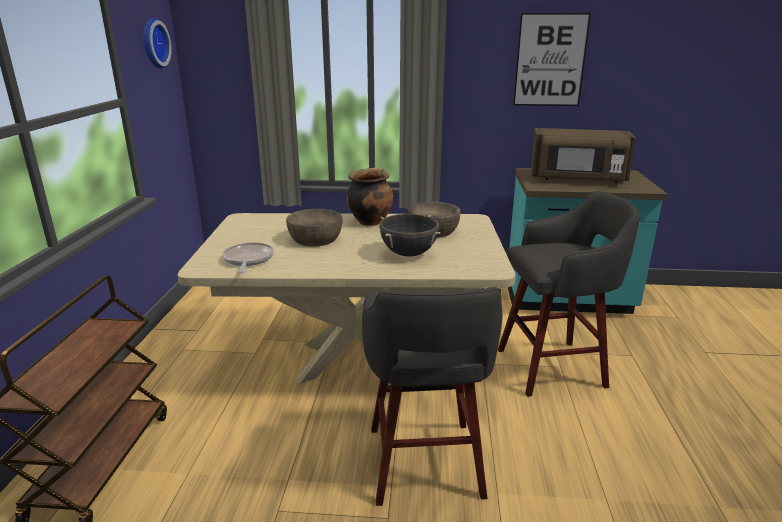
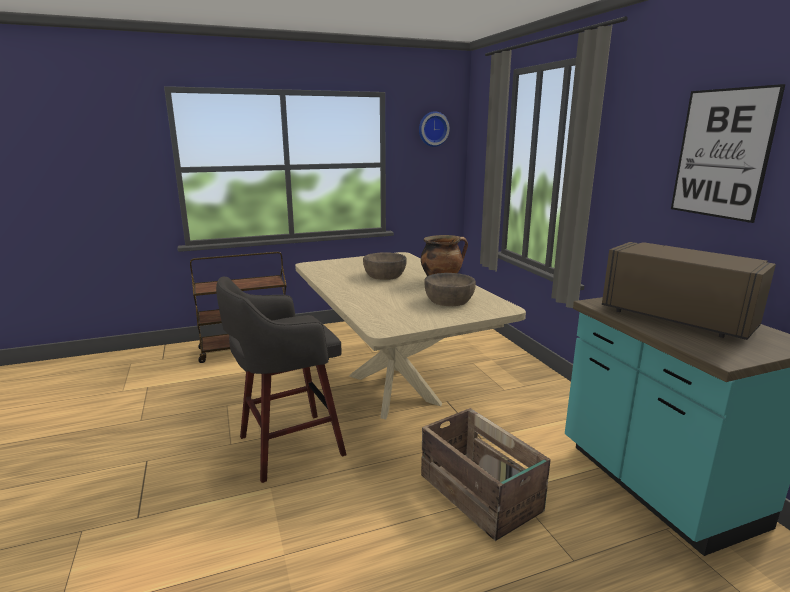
camera: 65 degrees right, 5 degrees down
(248, 260) = (331, 269): frying pan -> none
(408, 254) = (386, 301): black cooking pot -> none
(554, 367) = (480, 494): grey stool -> crate
(577, 179) = (678, 317): brown microwave -> brown microwave turned 150 degrees clockwise

